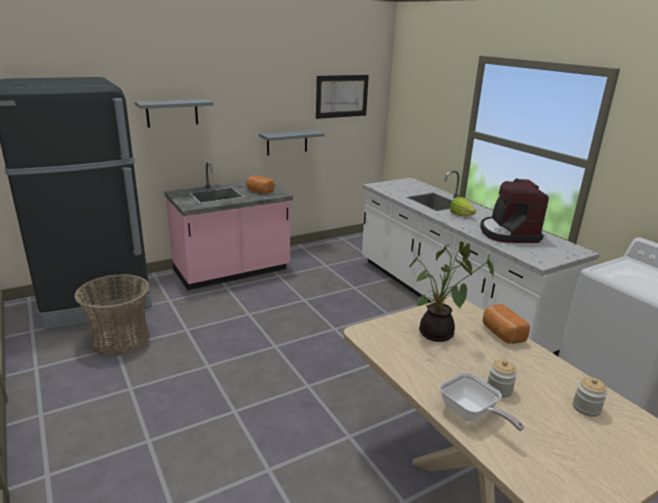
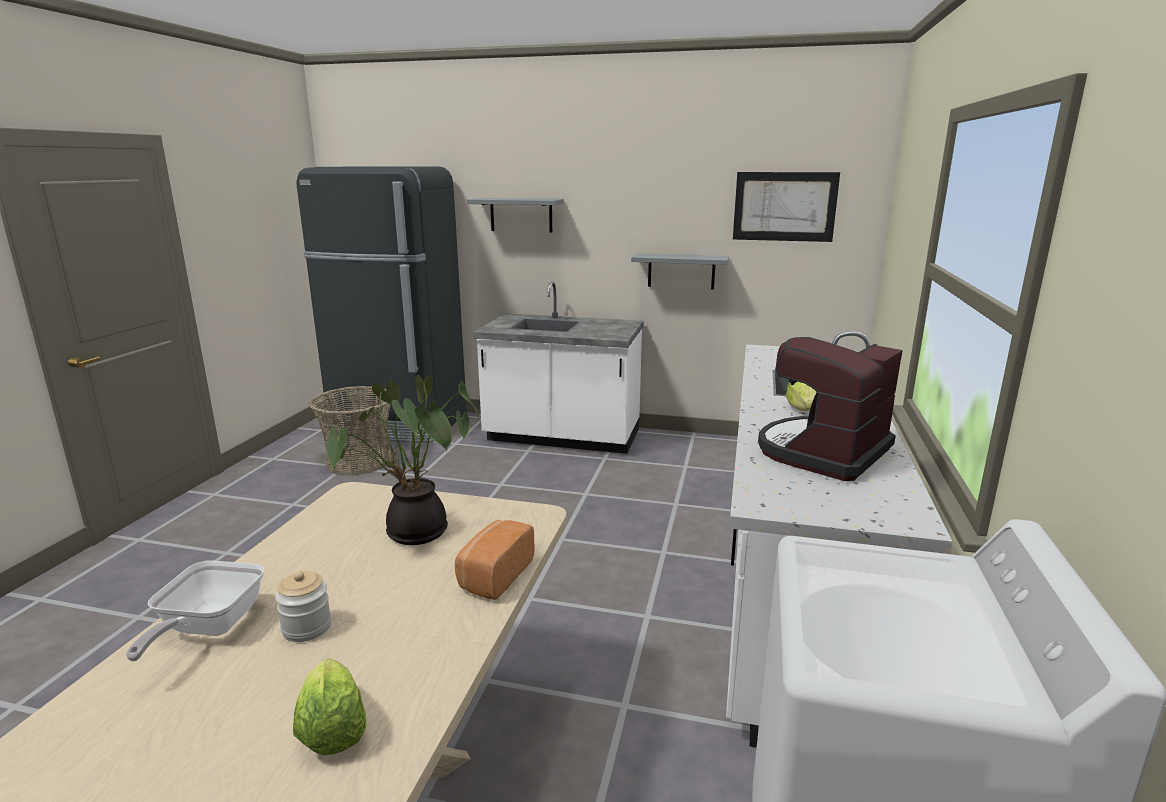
camera: 45 degrees right, 5 degrees down
(232, 271) = (562, 437): pink counter -> white counter
(259, 191) = (599, 330): bread -> none
(586, 408) = (332, 729): jar -> lettuce

